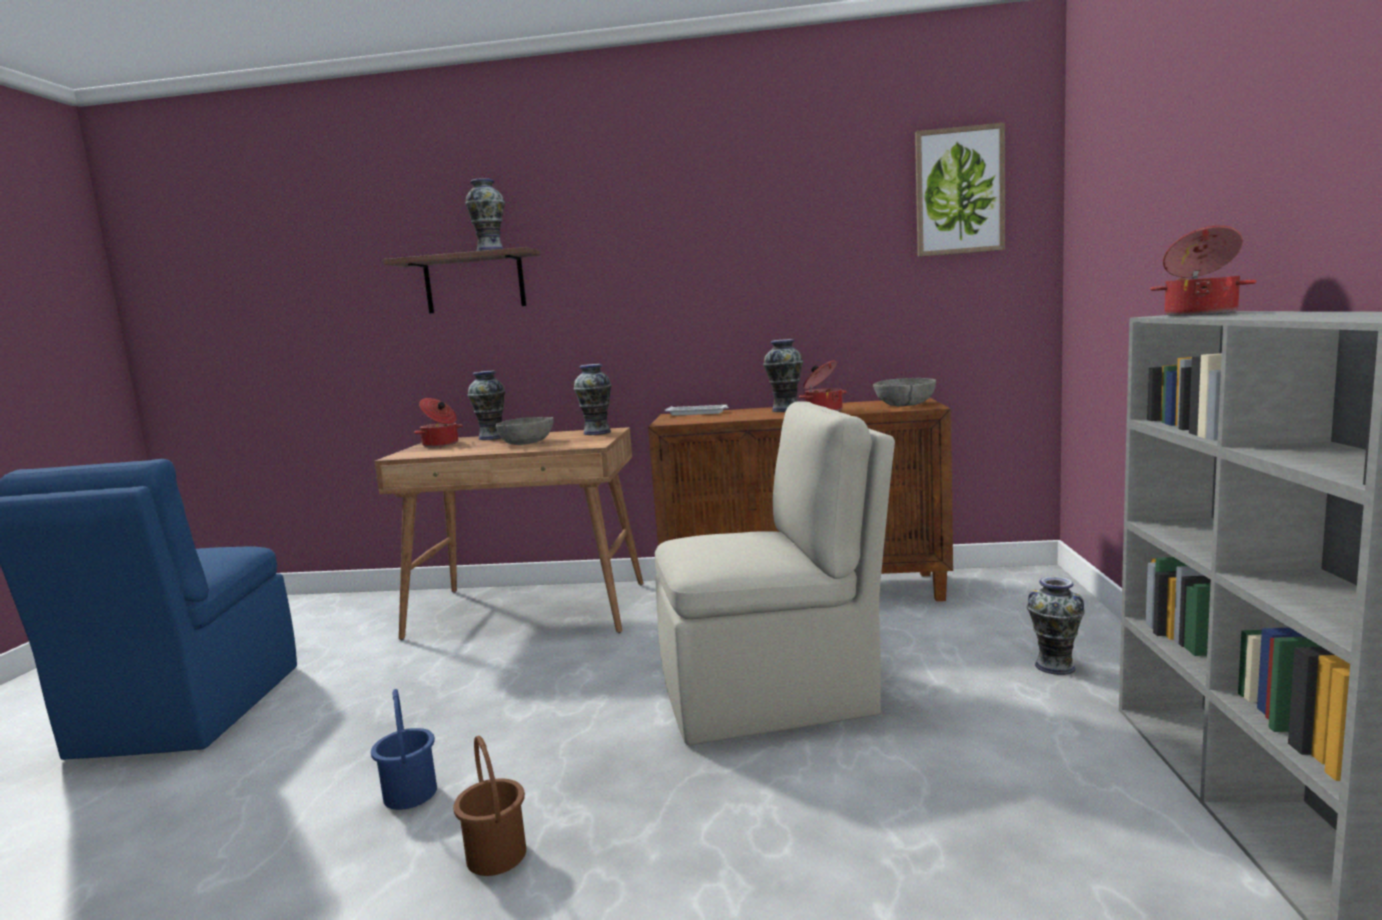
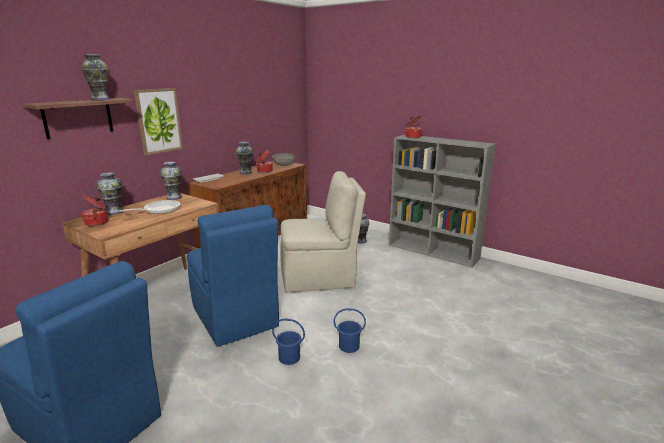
camera: 60 degrees left, 10 degrees up
(495, 856) = (349, 346): brown bucket -> blue bucket
(518, 684) = (235, 318): none -> blue chair
(527, 443) = (159, 210): grey bowl -> frying pan
(772, 695) = (320, 278): beige chair -> beige chair turned 60 degrees clockwise
(959, 191) = (282, 78): picture -> picture (158, 121)

